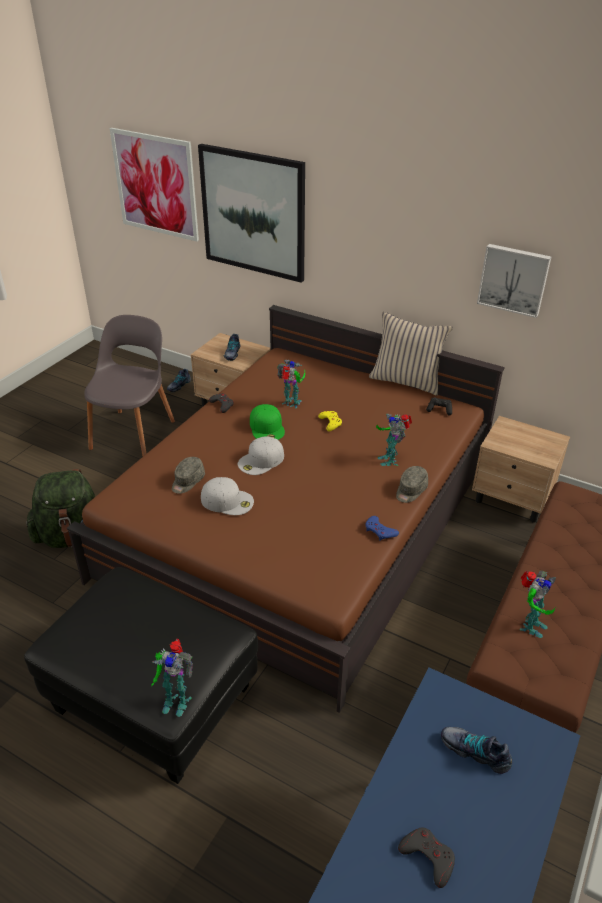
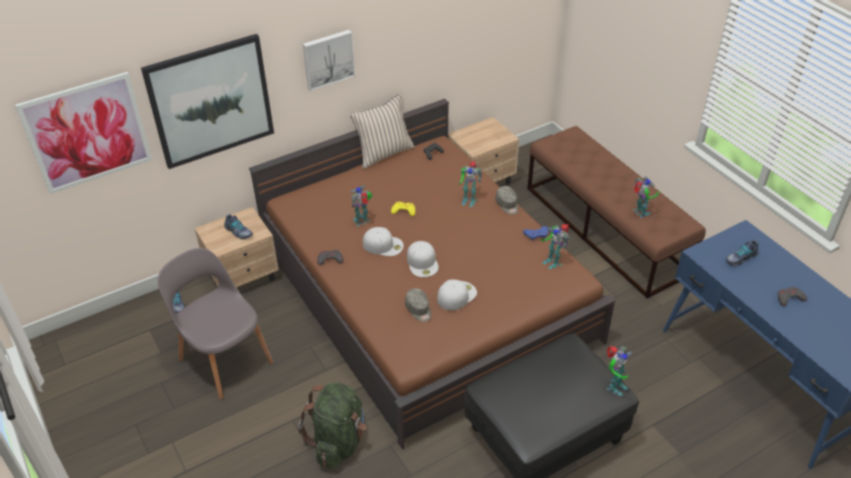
camera: 60 degrees left, 5 degrees up
(267, 427) = (383, 245): green cap -> white cap
(344, 560) = (553, 261): none -> toy robot
(513, 279) = (436, 36): picture -> picture (328, 59)

